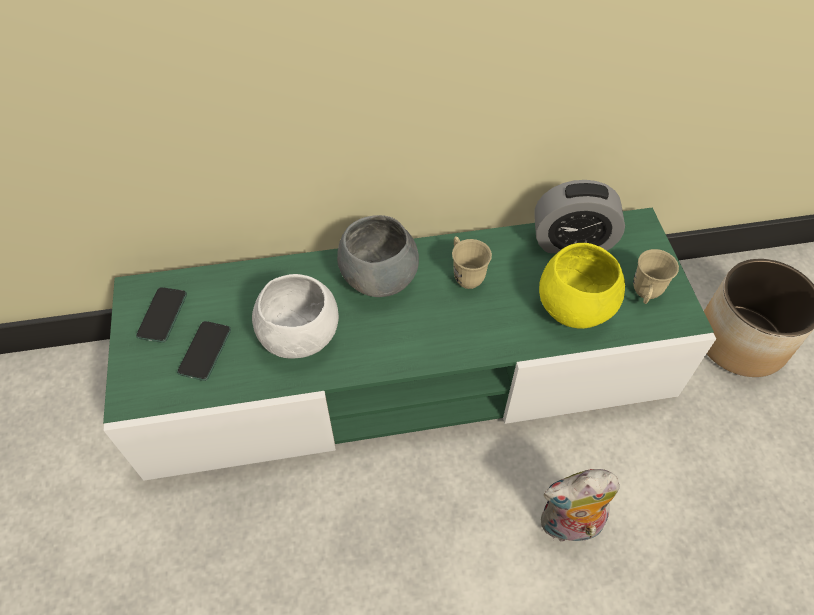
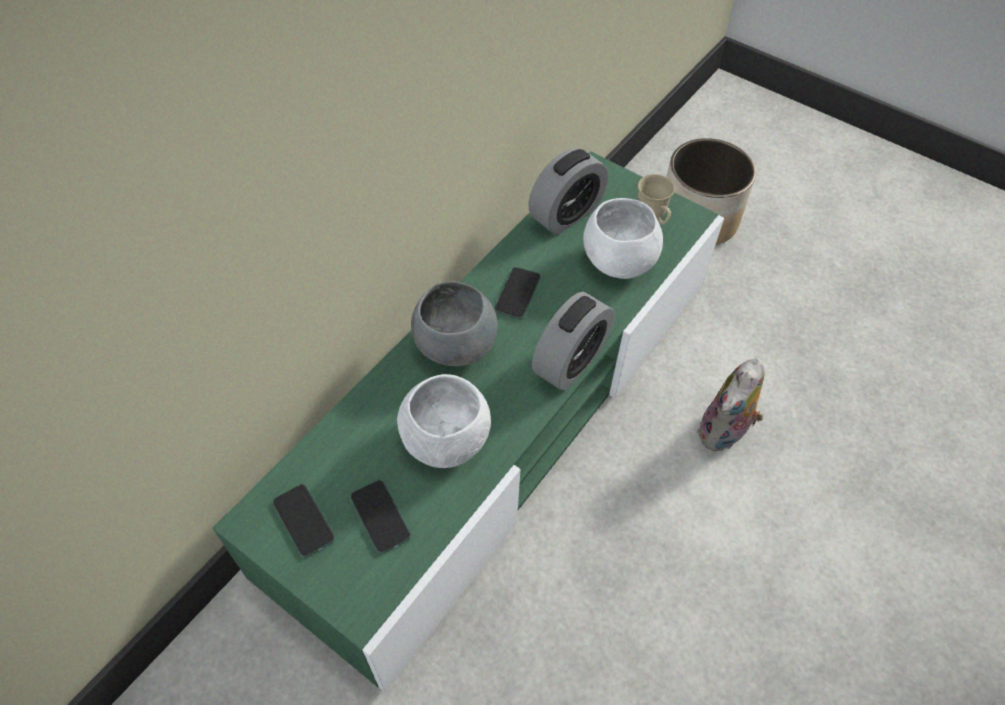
camera: 45 degrees left, 0 degrees up
(447, 352) = (570, 362): none -> alarm clock
(465, 274) = (517, 294): beige mug -> phone
(576, 307) = (619, 261): yellow bowl -> white bowl

